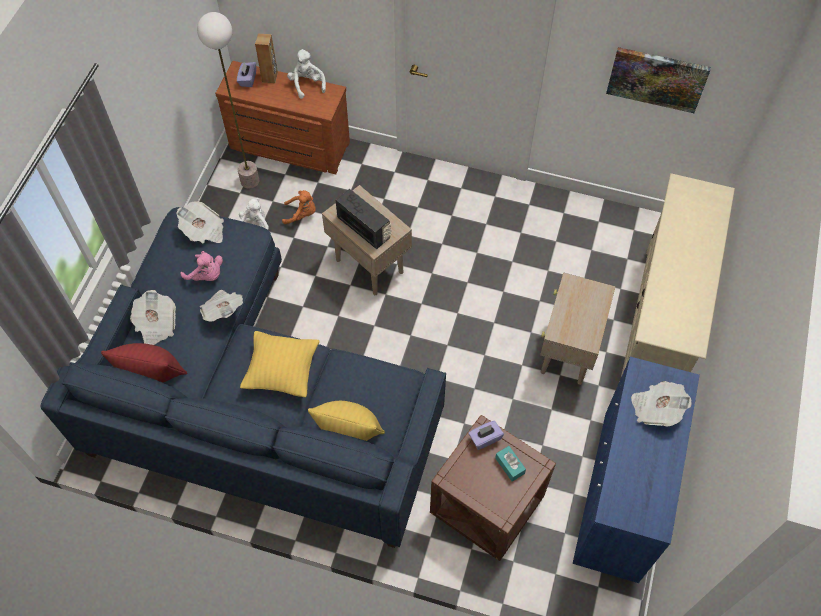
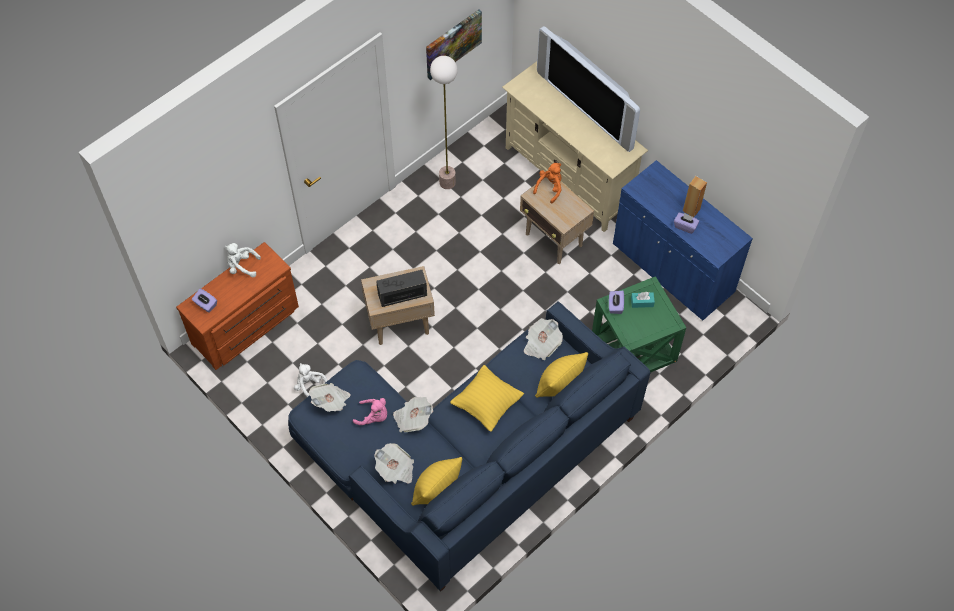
camera: 60 degrees left, 0 degrees up
(152, 375) = (436, 490): red pillow -> yellow pillow
(206, 275) = (373, 417): pink plush toy -> pink plush toy turned 45 degrees clockwise
(249, 181) = (260, 370): floor lamp -> floor lamp (447, 183)
(270, 77) = (215, 288): brown speaker -> brown speaker (691, 210)
(301, 214) = (320, 348): orange plush toy -> orange plush toy (550, 188)
(487, 504) = (633, 347): brown side table -> green side table
(628, 453) = (685, 226): none -> purple tissue box
(656, 409) = (665, 195): newspaper -> newspaper (541, 344)
(711, 266) = (587, 108): none -> television

